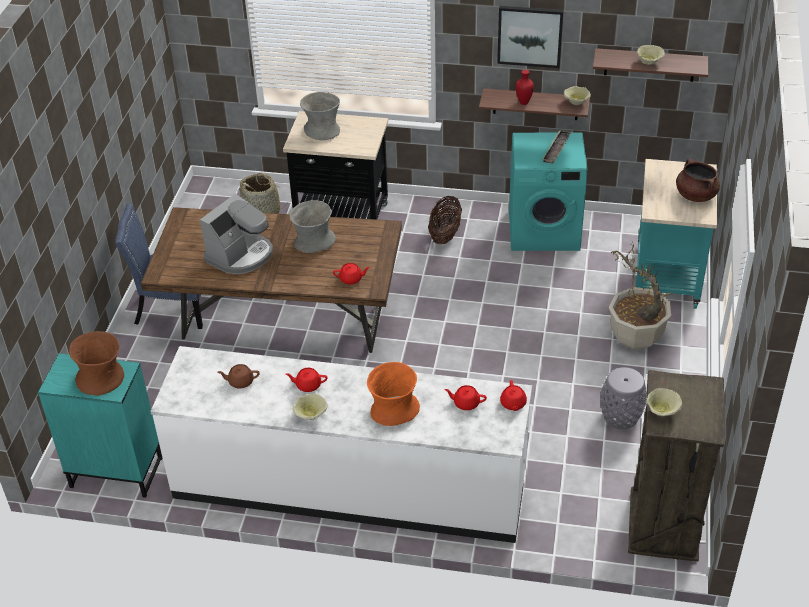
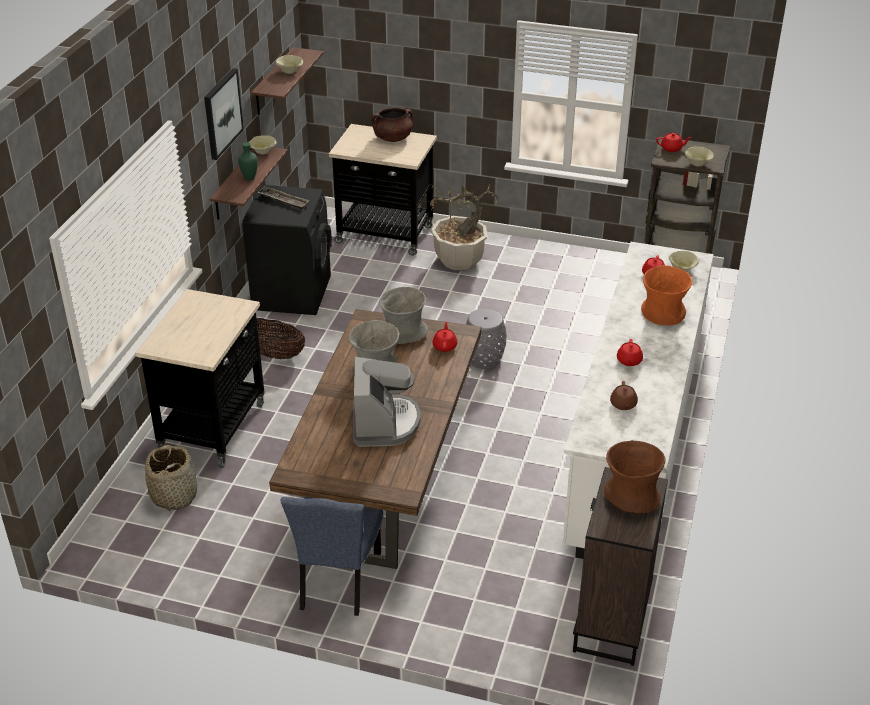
camera: 85 degrees left, 5 degrees down
(115, 472) = (611, 624): turquoise dresser -> brown dresser
(240, 255) = (384, 423): coffee machine -> coffee machine turned 45 degrees clockwise
(310, 415) = (670, 361): beige bowl -> beige bowl (682, 269)
(322, 130) = (189, 336): grey vase -> grey vase (403, 333)
(513, 404) = (653, 252): red teapot -> red teapot (672, 148)
(524, 102) = (249, 178): red vase -> green vase
(544, 231) = (293, 292): turquoise washing machine -> black washing machine
(620, 416) = (556, 282): grey stool -> grey stool (484, 359)
(667, 278) = (385, 235): turquoise cart -> black cart

